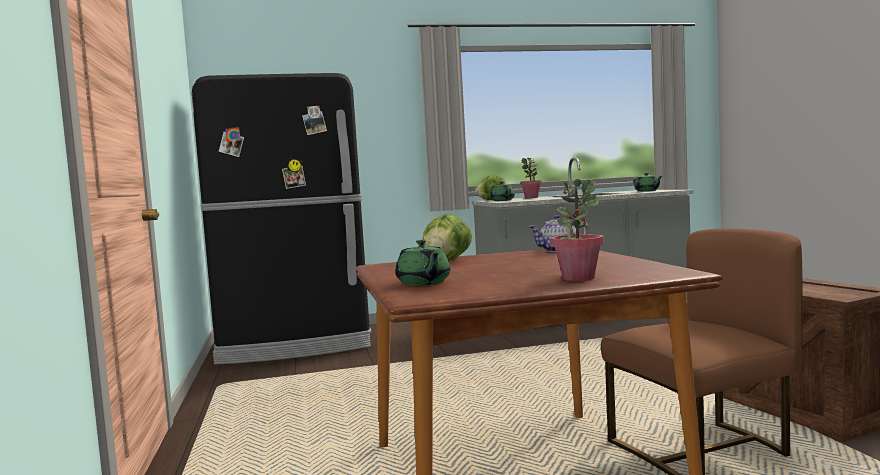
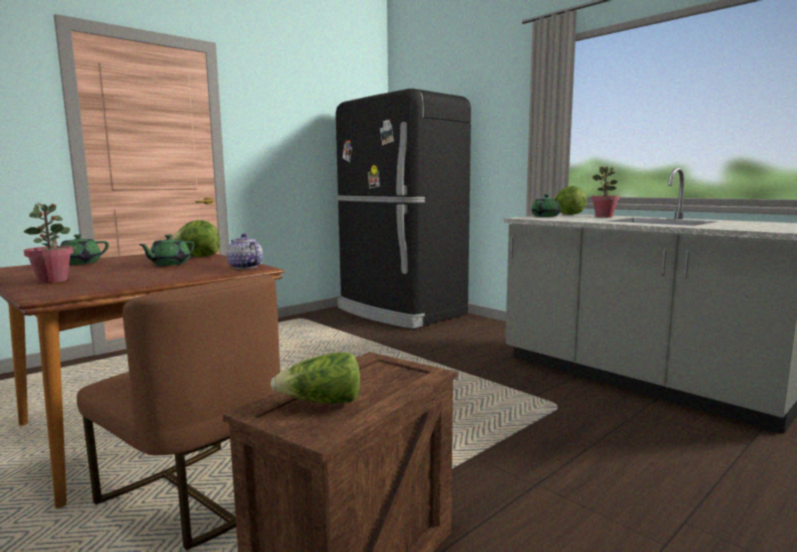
camera: 60 degrees right, 5 degrees up
(647, 191) = (755, 226): green teapot -> green teapot (169, 264)
(826, 289) = (322, 403): none -> lettuce

